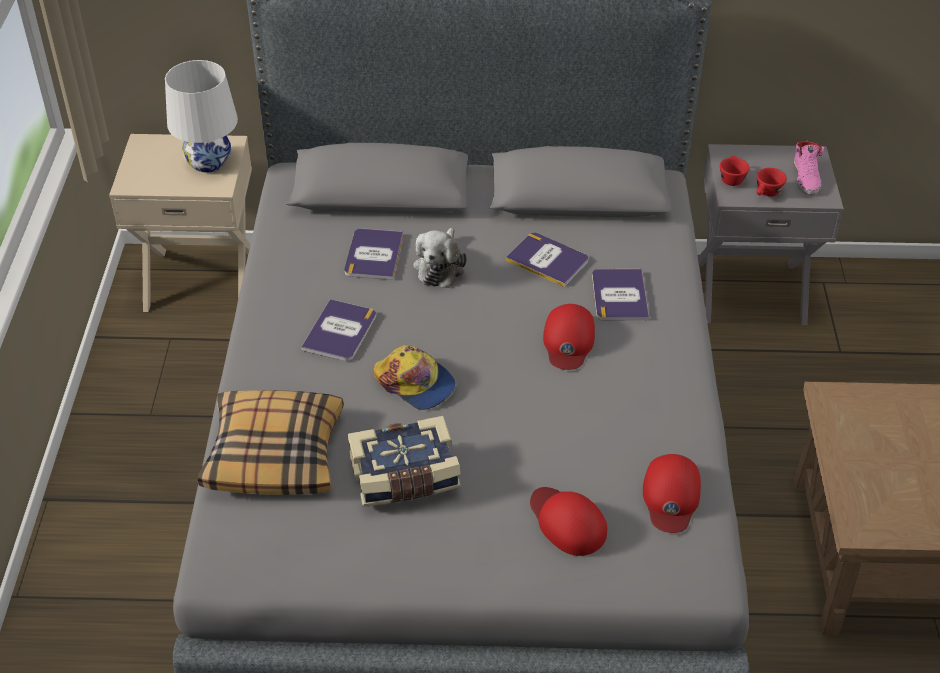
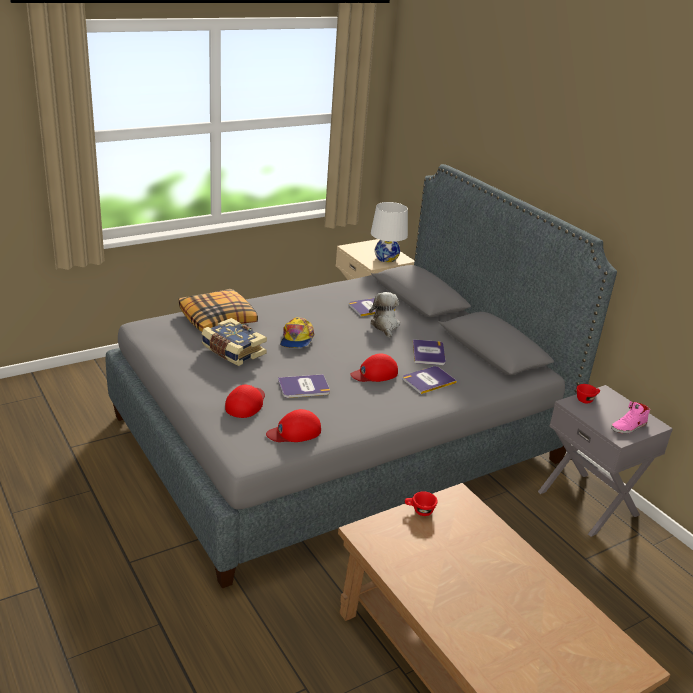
camera: 55 degrees right, 15 degrees down
(340, 331) = (309, 313): book -> book (304, 387)
(440, 266) = (385, 326): plush toy -> plush toy turned 105 degrees clockwise
(766, 193) = (591, 415): red cup -> red cup (419, 511)

